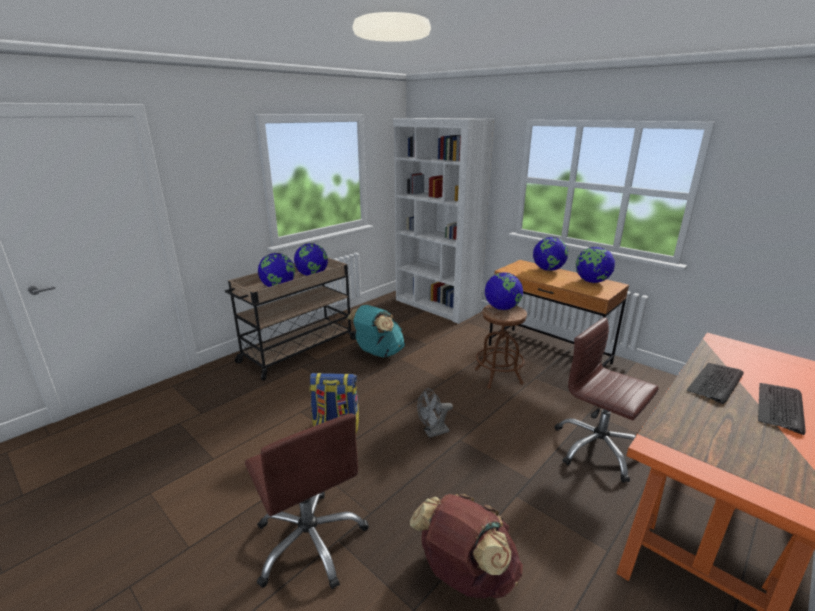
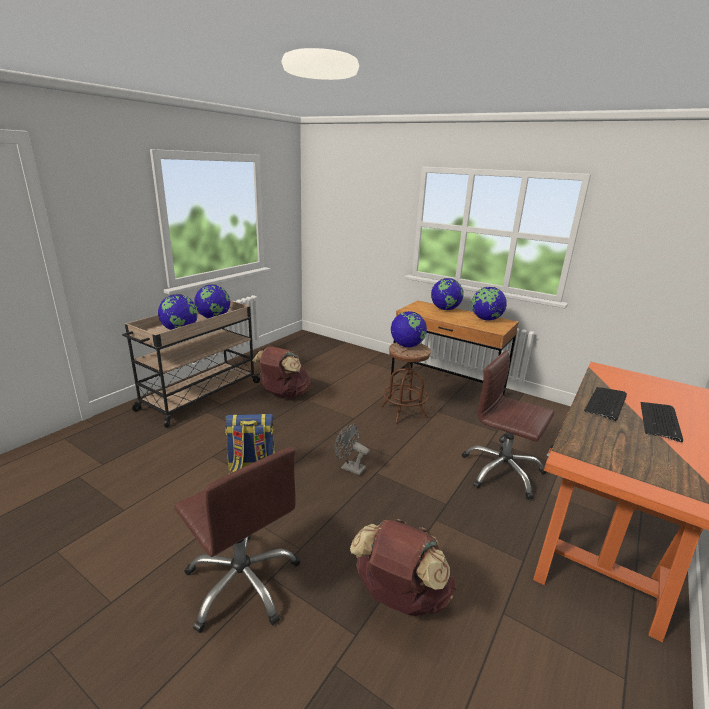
camera: 10 degrees left, 0 degrees up
(378, 353) = (283, 395): turquoise backpack -> brown backpack
(433, 432) = (349, 467): grey fan -> grey fan turned 60 degrees clockwise
(436, 306) = (335, 348): white bookcase -> none

